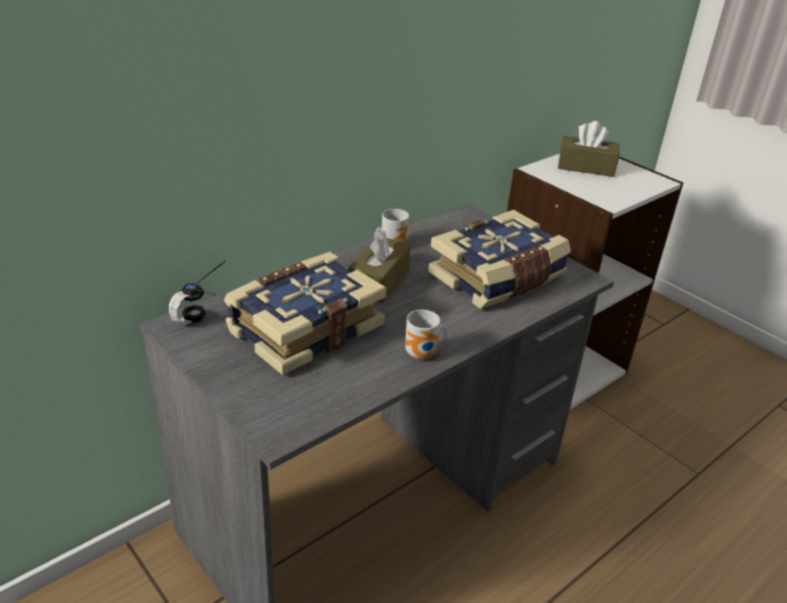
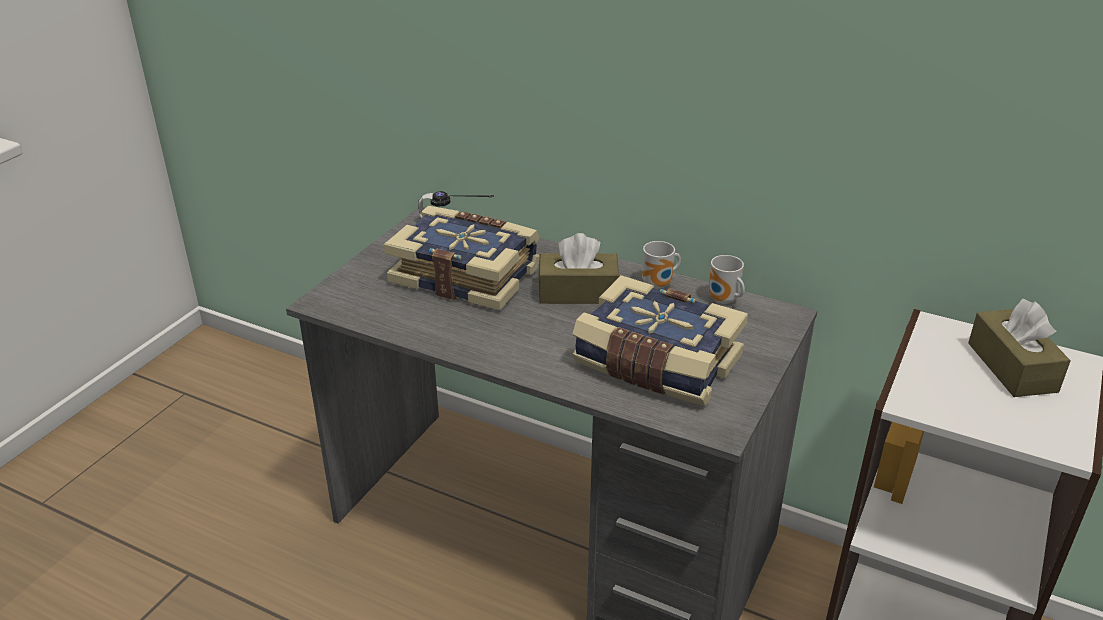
camera: 70 degrees right, 0 degrees up
(423, 355) = (470, 345): mug -> mug (723, 301)

